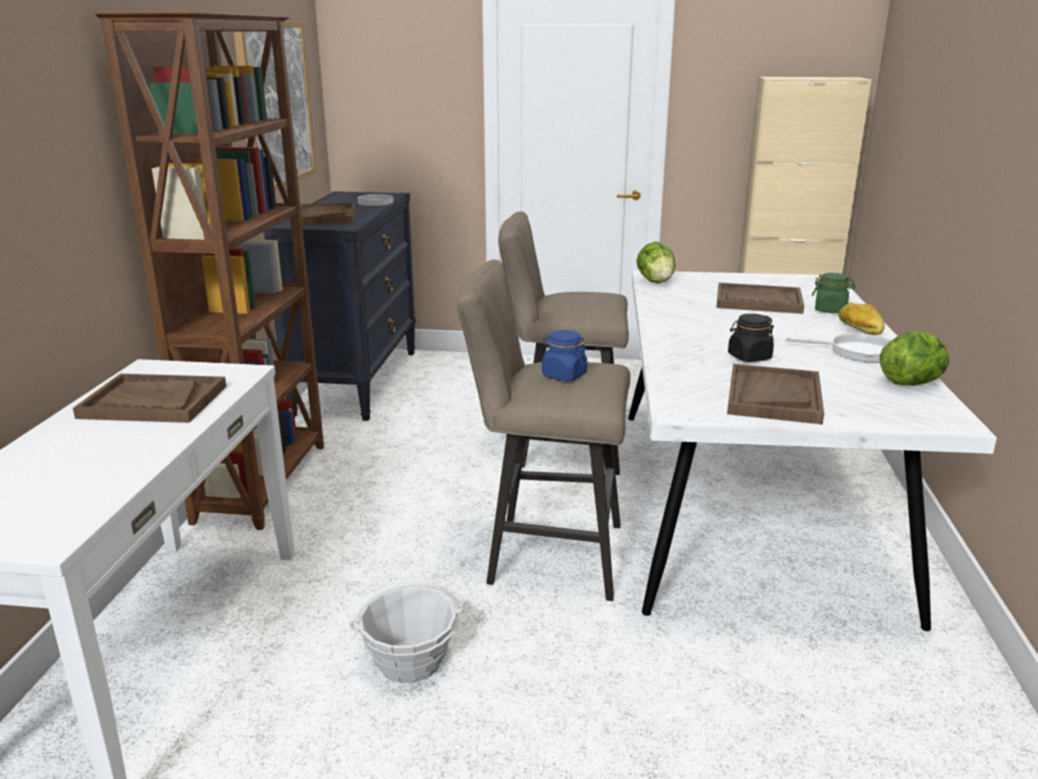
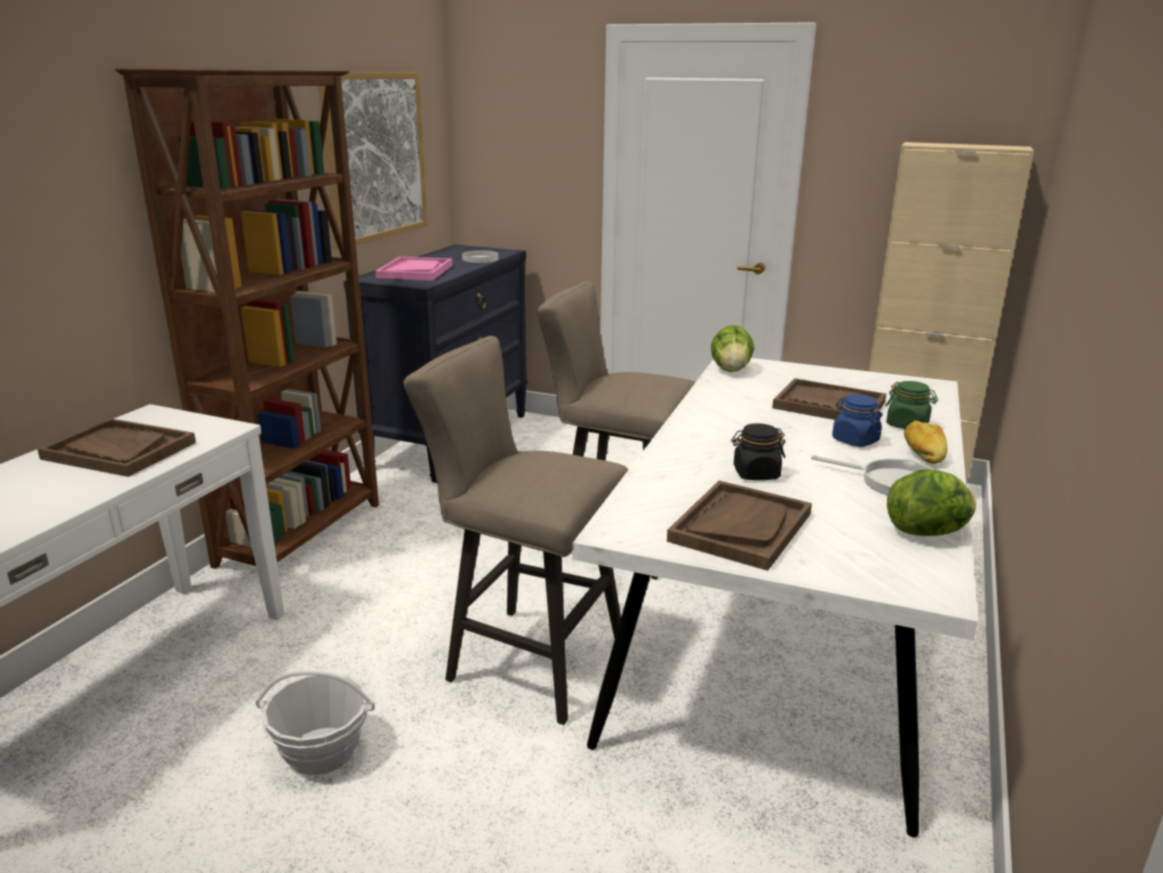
camera: 15 degrees right, 0 degrees up
(325, 216) = (415, 271): brown tray -> pink tray
(564, 375) = (535, 470): blue jar -> blue jar (855, 440)

